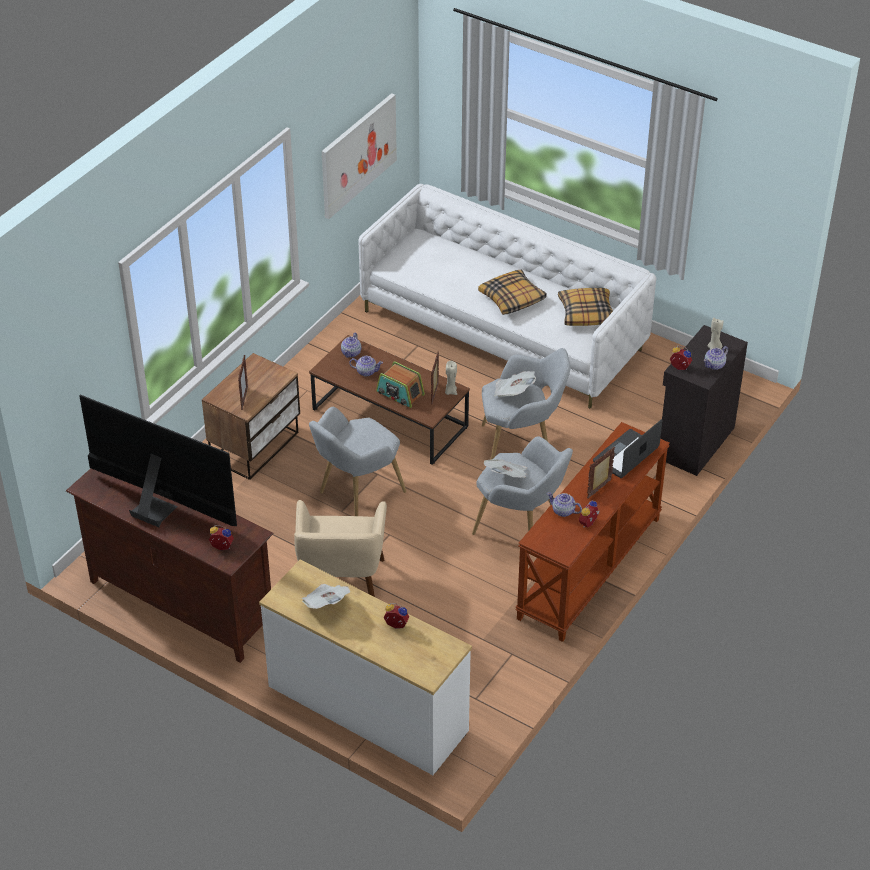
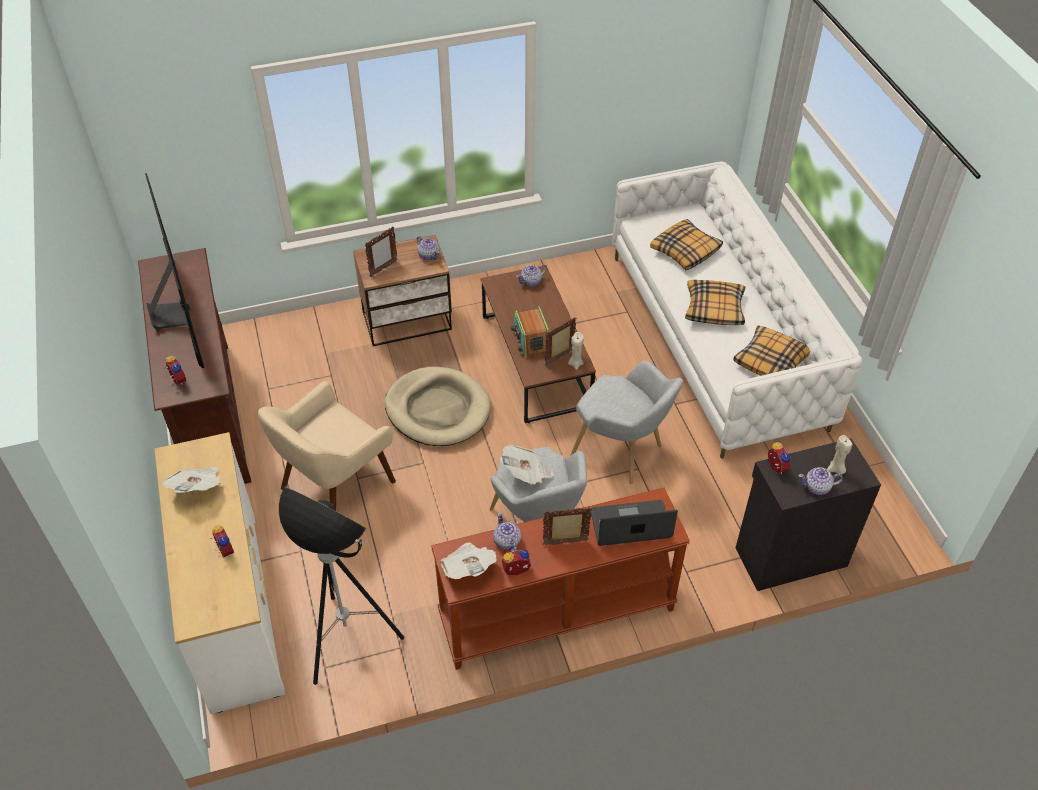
camera: 40 degrees right, 5 degrees up
(356, 493) = (438, 409): grey armchair -> beige dog bed
(358, 155) = (644, 97): picture -> none
(366, 371) = (525, 304): teapot -> teapot (428, 255)
(447, 268) = (685, 251): none -> pillow
(472, 674) = (348, 641): none -> floor lamp
(513, 392) = (621, 397): newspaper -> newspaper (468, 568)

